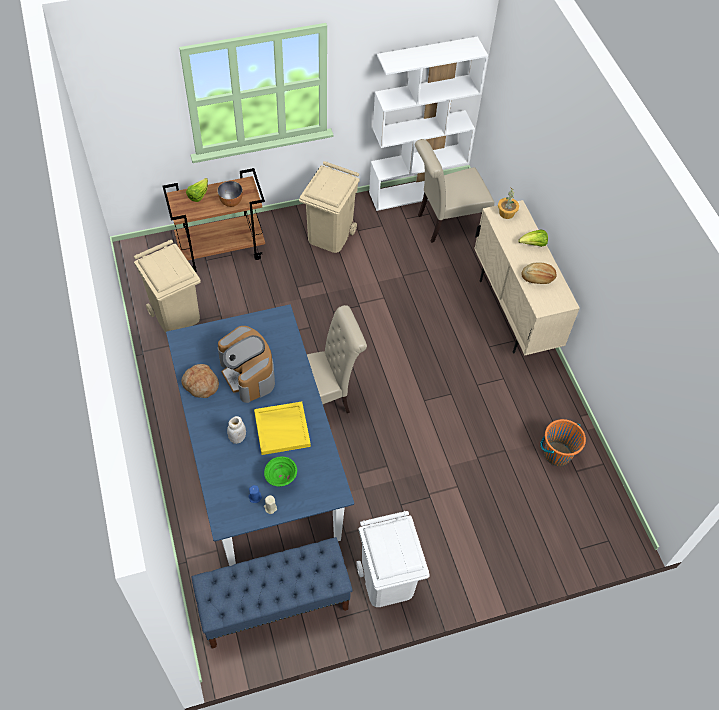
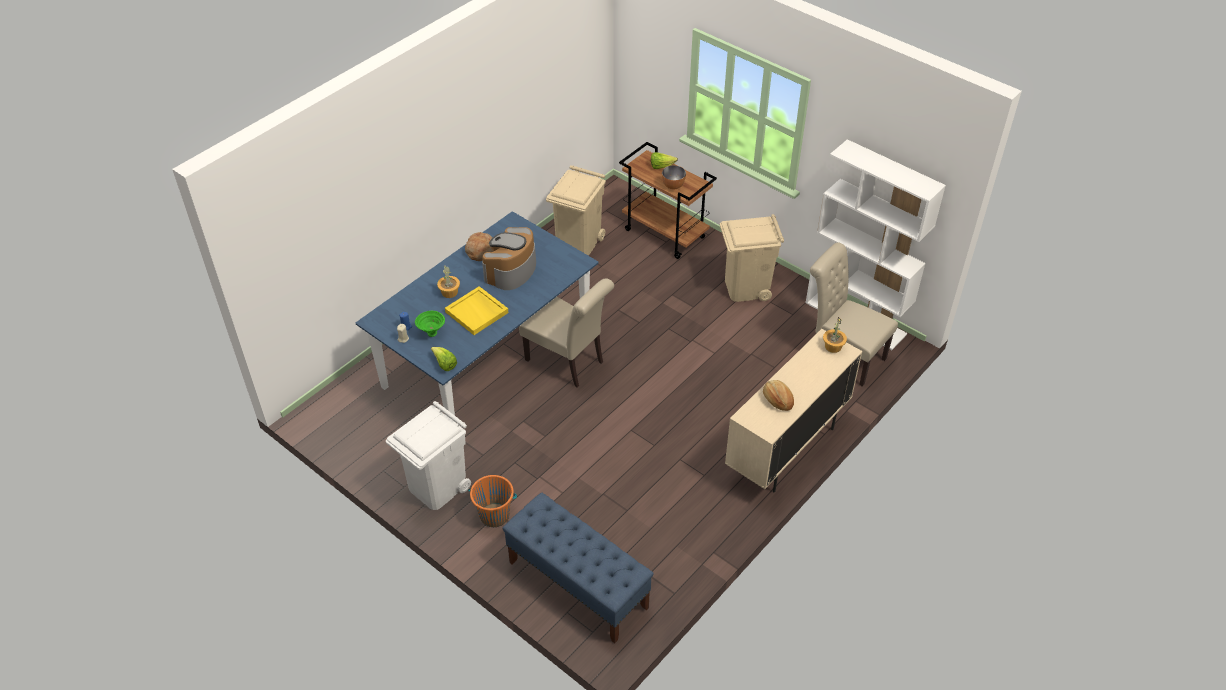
camera: 60 degrees right, 10 degrees down
(237, 438) = (449, 292): white jar -> potted plant
(274, 604) = (369, 427): blue bench -> blue bench (577, 584)
(533, 244) = (814, 380): lettuce -> lettuce (444, 364)
(557, 454) = (655, 551): orange bucket -> orange bucket (494, 515)

